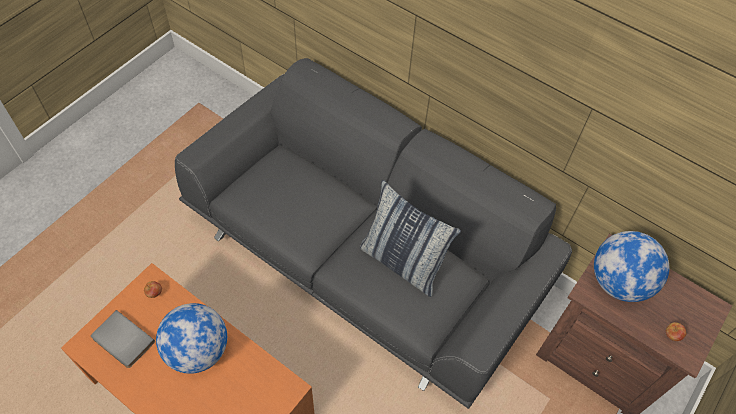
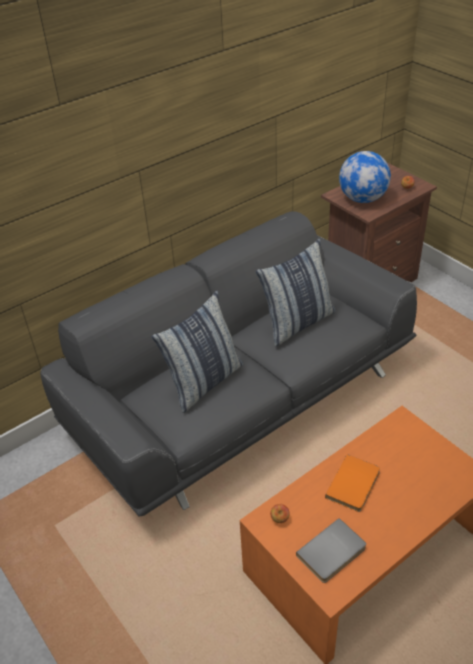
camera: 70 degrees left, 15 degrees down
(198, 351) = (355, 485): globe -> orange book
(295, 197) = (204, 382): none -> pillow

